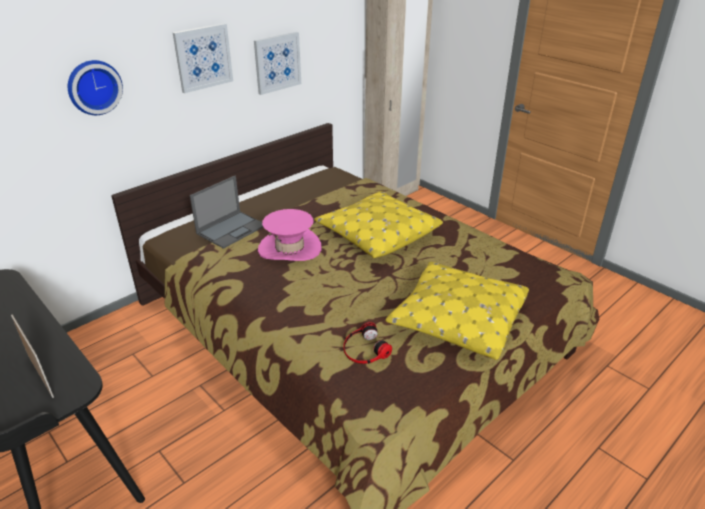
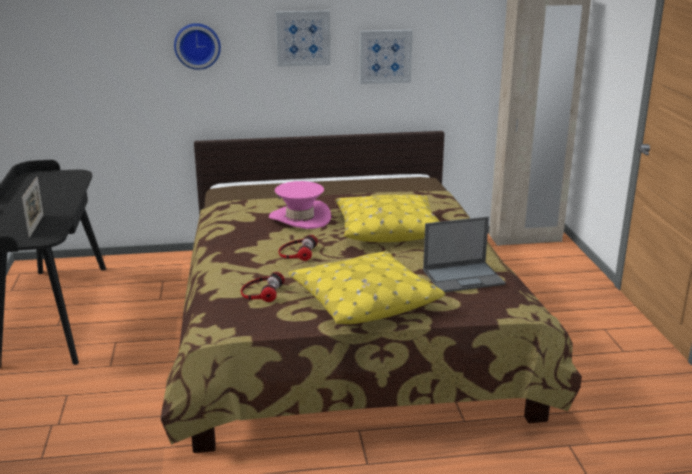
camera: 35 degrees right, 10 degrees down
(232, 229) = (274, 195): laptop -> laptop (464, 277)
(337, 289) = (297, 253): none -> headphones

